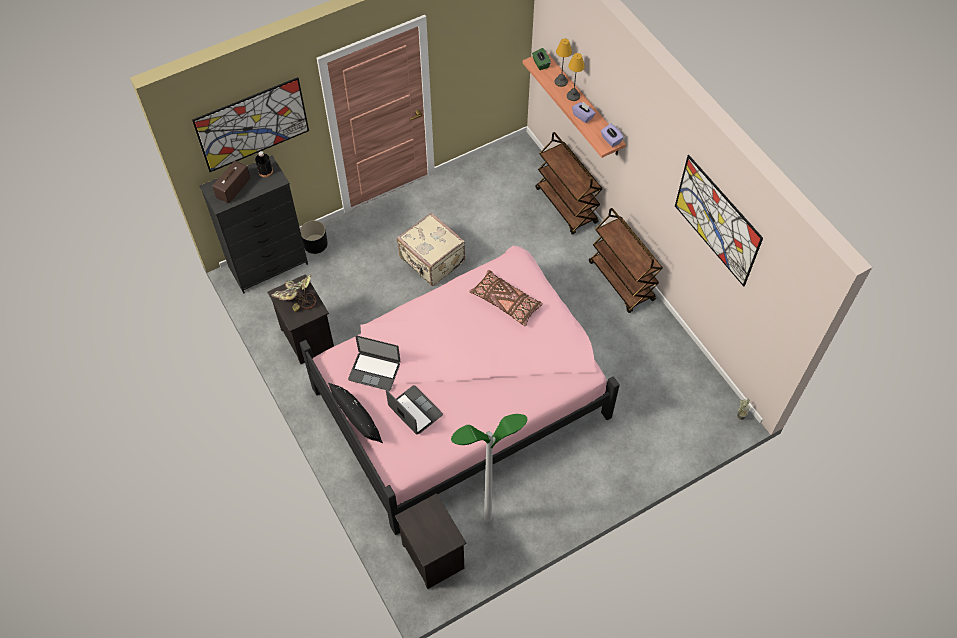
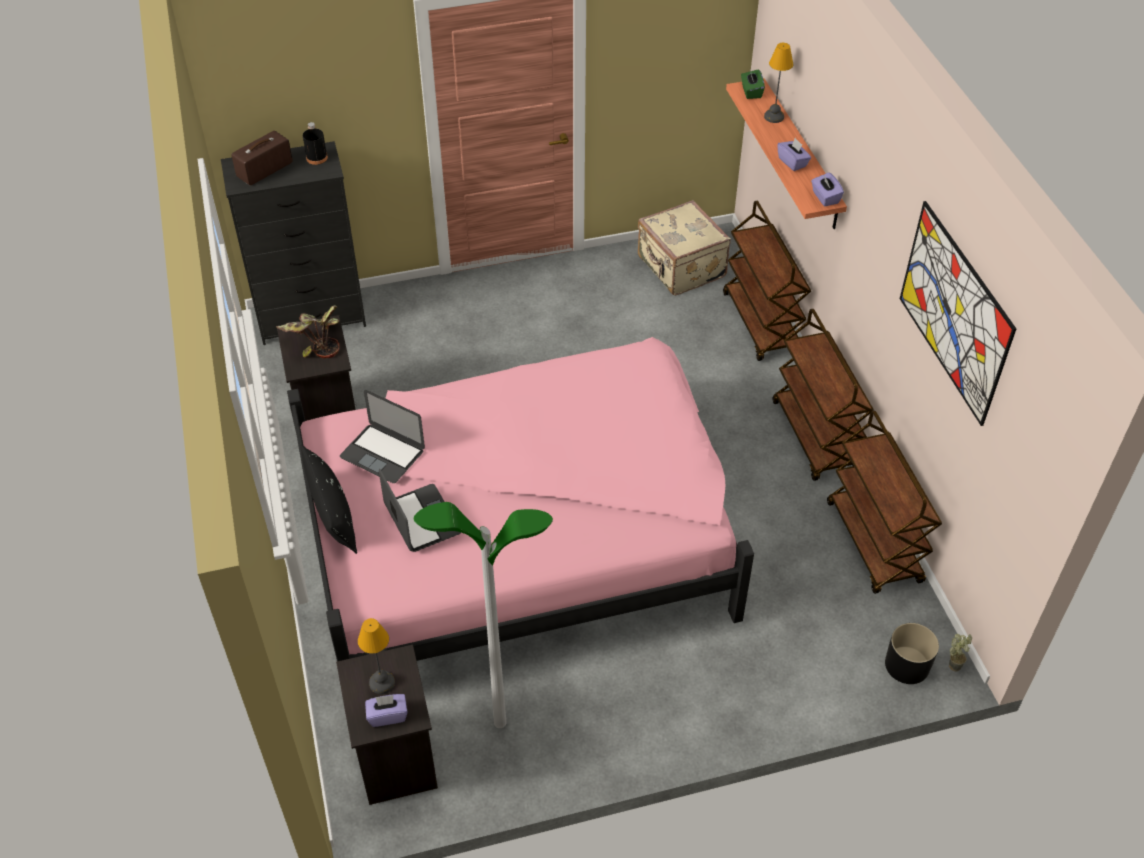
camera: 15 degrees right, 10 degrees down
(252, 125) = (308, 82): picture -> none
(315, 244) = (386, 304): black planter -> black planter (906, 665)
(431, 261) = (540, 355): beige suitcase -> beige suitcase (680, 268)
(438, 542) = (387, 715): none -> purple tissue box
(506, 302) = (612, 403): brown pillow -> none
(573, 95) = (786, 136): table lamp -> table lamp (382, 682)
(675, 347) = (874, 543): none -> brown cart

